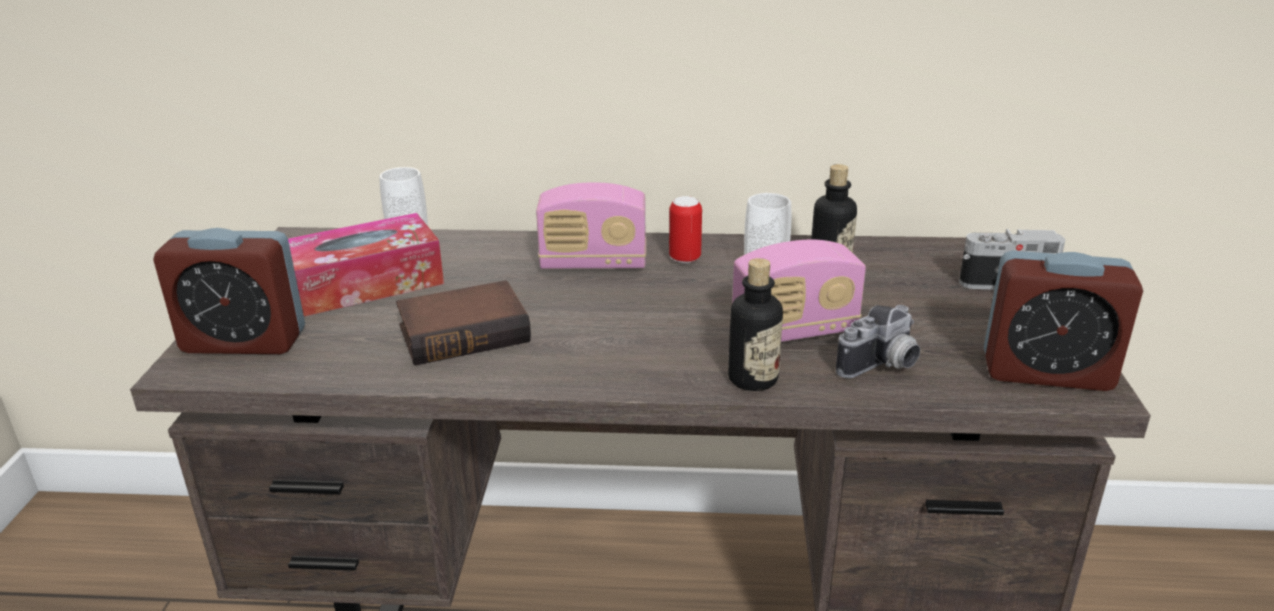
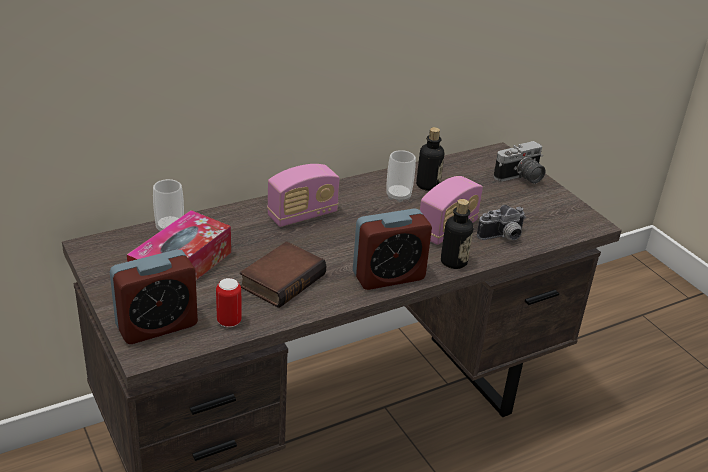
camera: 35 degrees left, 5 degrees up
(685, 258) = (349, 198): can -> can (229, 321)
(883, 366) = (503, 237): camera -> camera turned 45 degrees clockwise
(1046, 372) = (569, 219): alarm clock -> alarm clock (388, 276)

